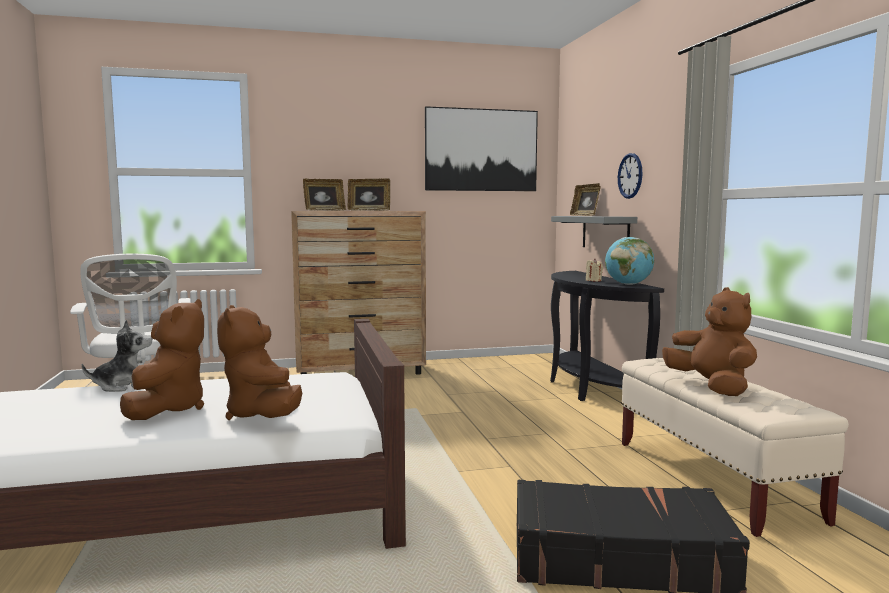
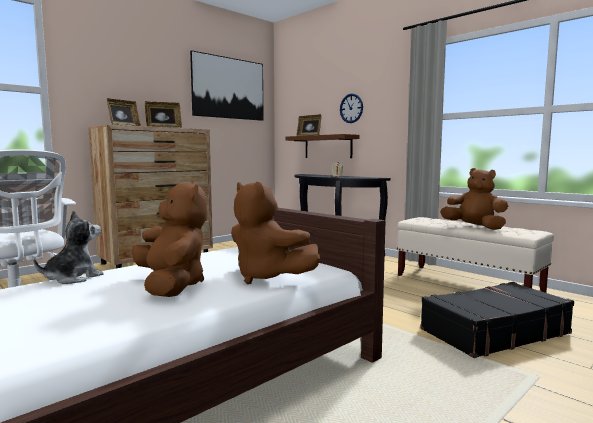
camera: 30 degrees left, 0 degrees up
(605, 233) = (328, 147): grey shelf -> brown shelf
(628, 284) = (365, 177): globe -> none

